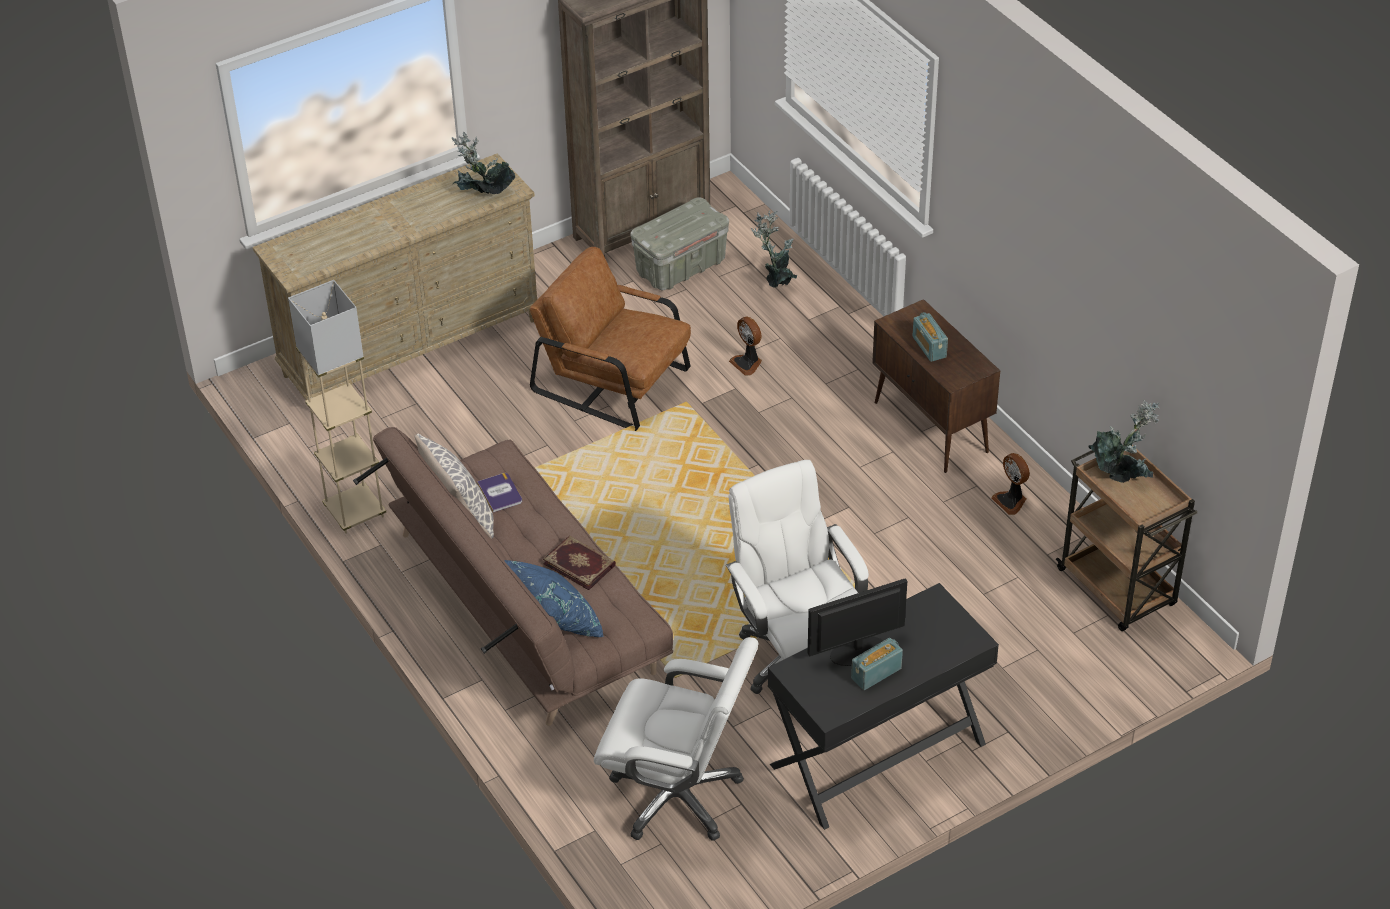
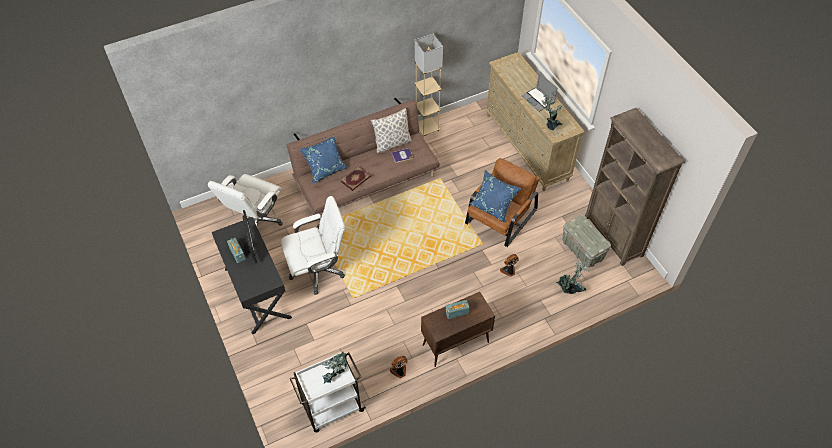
camera: 95 degrees right, 10 degrees up
(408, 214) = (538, 100): none -> laptop
(639, 339) = (493, 207): none -> blue pillow
(1118, 589) = (332, 408): brown cart -> white cart

